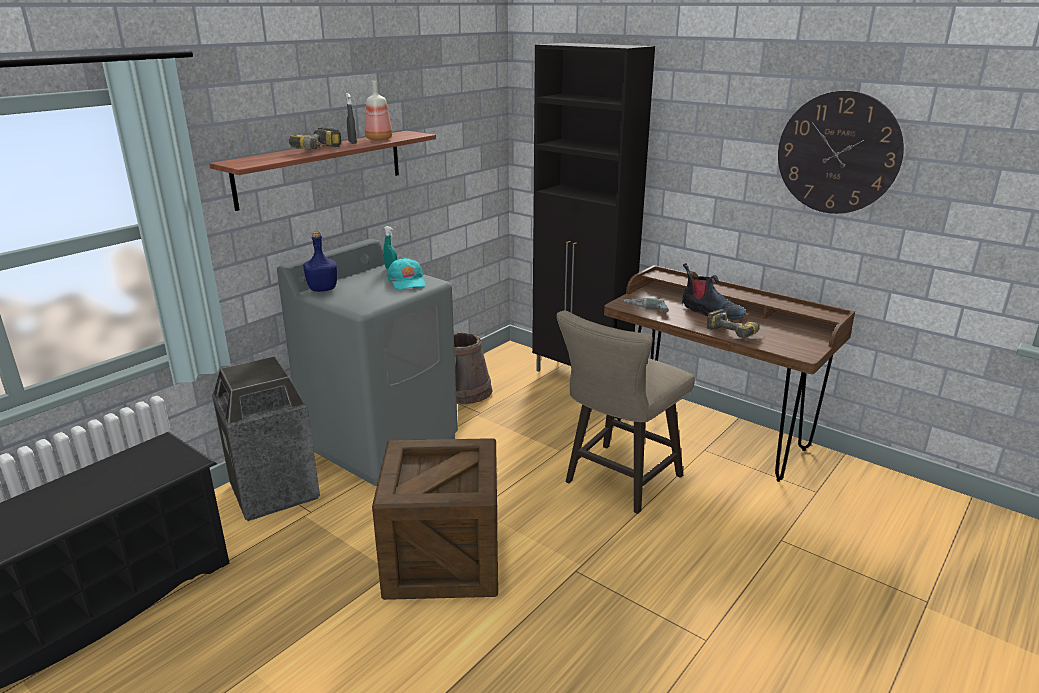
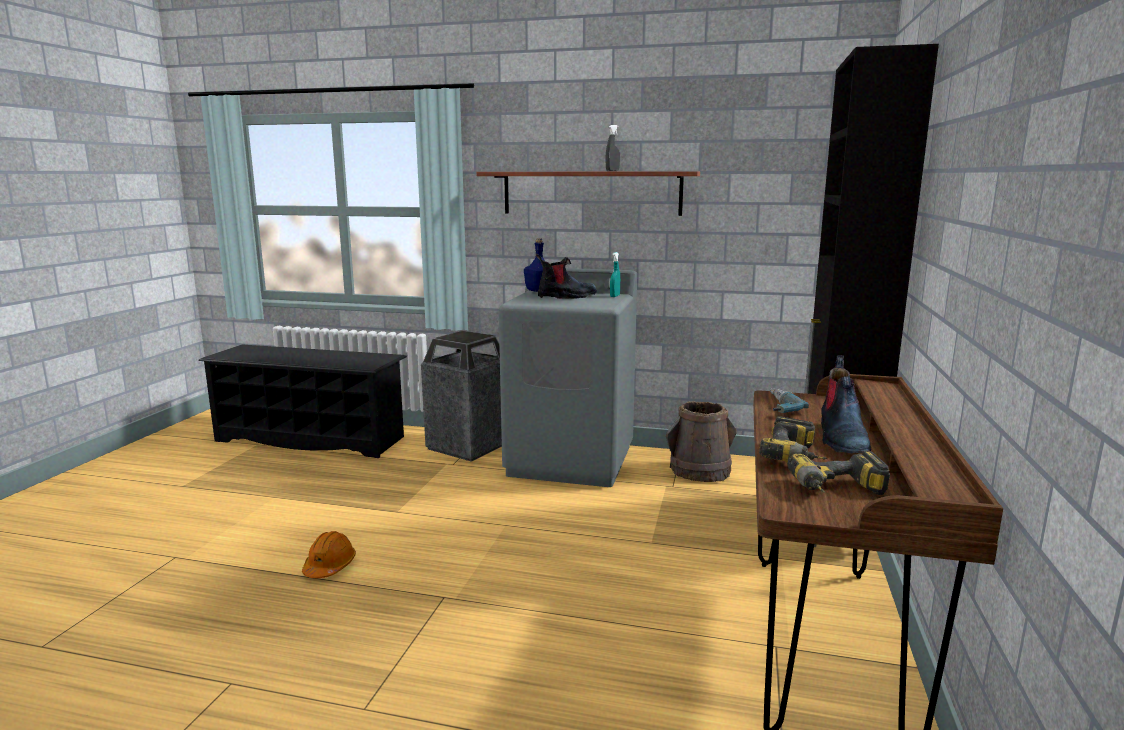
camera: 65 degrees right, 10 degrees down
(321, 150) = (570, 171): power drill -> power drill (838, 491)
(365, 285) = (567, 297): none -> boot
(378, 139) = (640, 171): bottle -> none
(407, 281) = (593, 302): turquoise cap -> none
(443, 560) = (423, 528): crate -> none
(475, 637) = (329, 566): none -> orange hard hat
(618, 482) = (625, 591): beige stool -> none
(838, 153) = (1030, 173): wall clock -> none

